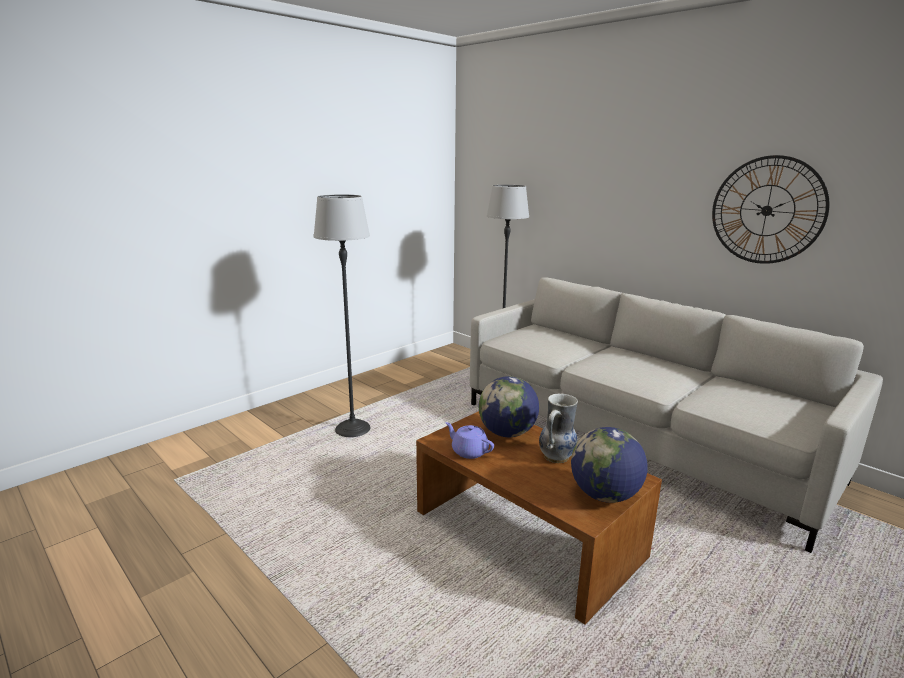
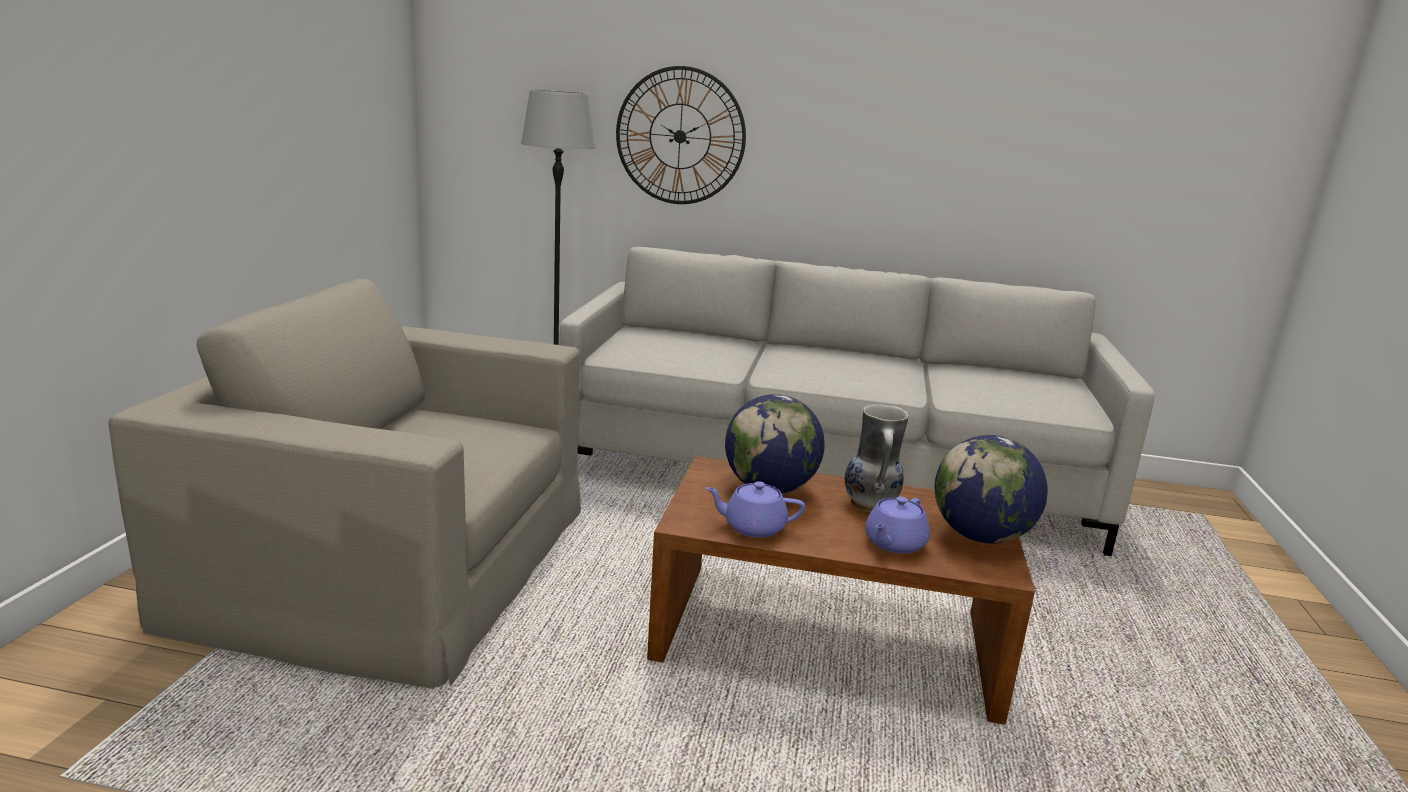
camera: 35 degrees left, 0 degrees up
(353, 429) = (391, 561): floor lamp -> beige armchair
(539, 483) = (894, 544): none -> purple teapot
(767, 210) = (964, 133): wall clock -> wall clock (680, 136)

